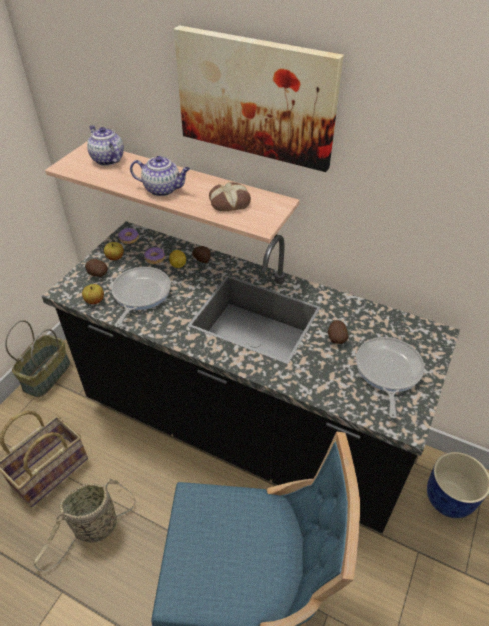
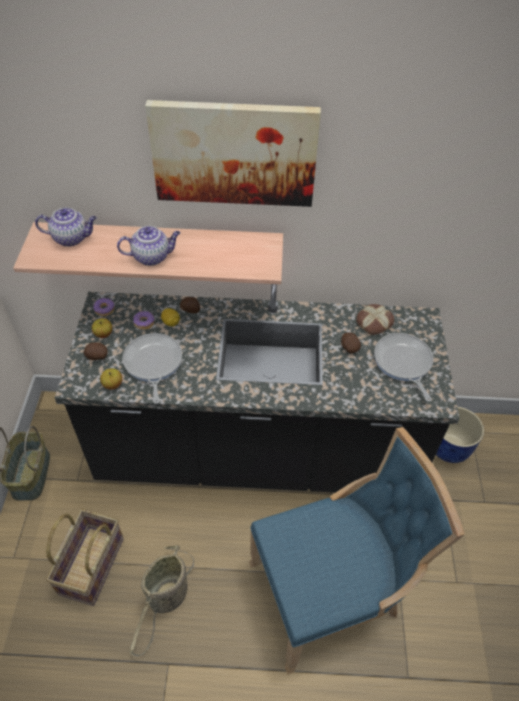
camera: 25 degrees left, 5 degrees up
(107, 159) = (72, 238): teapot -> teapot turned 150 degrees clockwise
(229, 201) = (223, 253): bread -> bread (373, 322)

